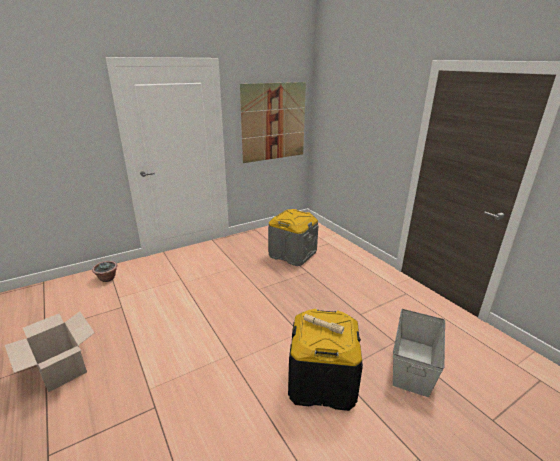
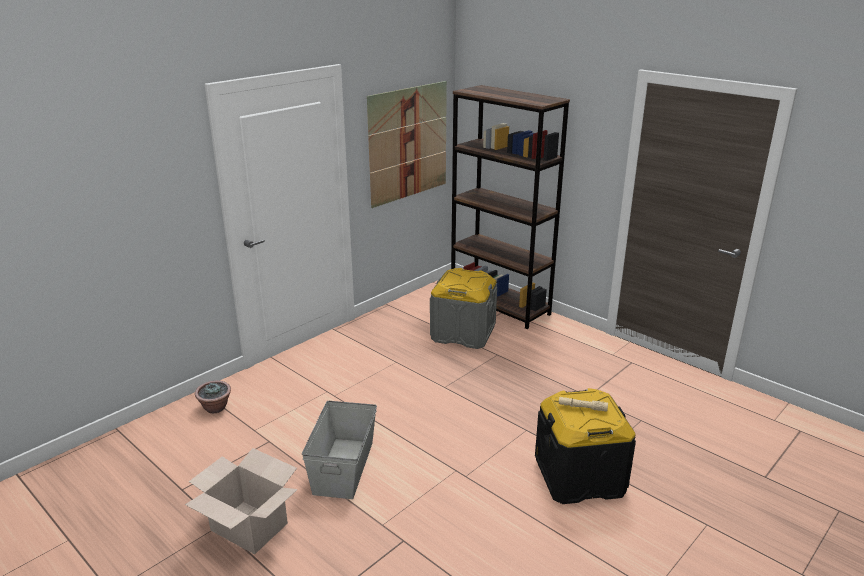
camera: 15 degrees left, 0 degrees up
(327, 240) = (500, 306): none -> brown bookcase
(413, 365) = (669, 440): grey storage box -> grey storage box (343, 467)

